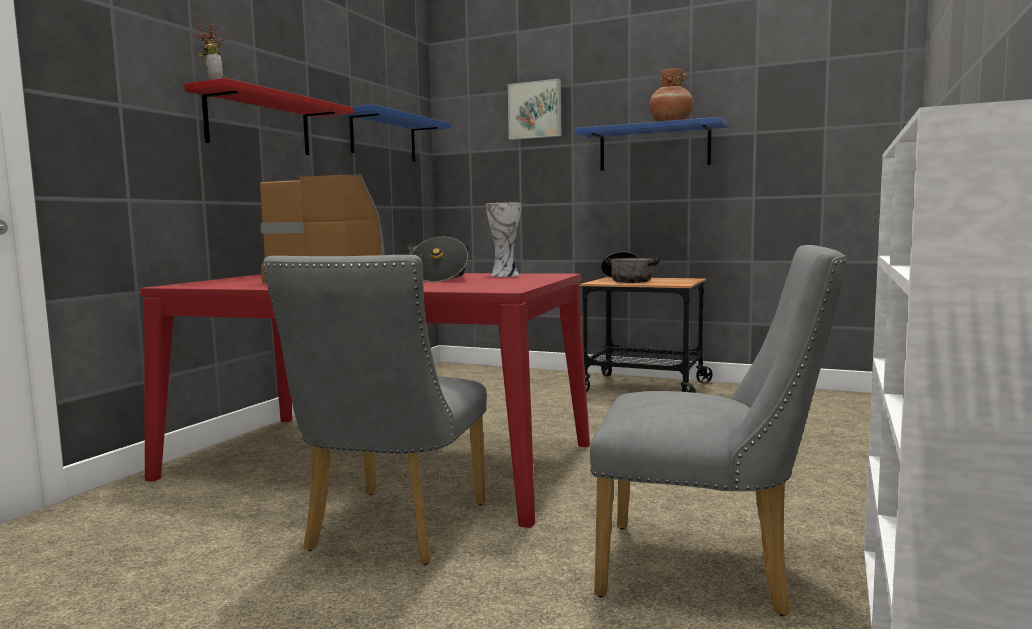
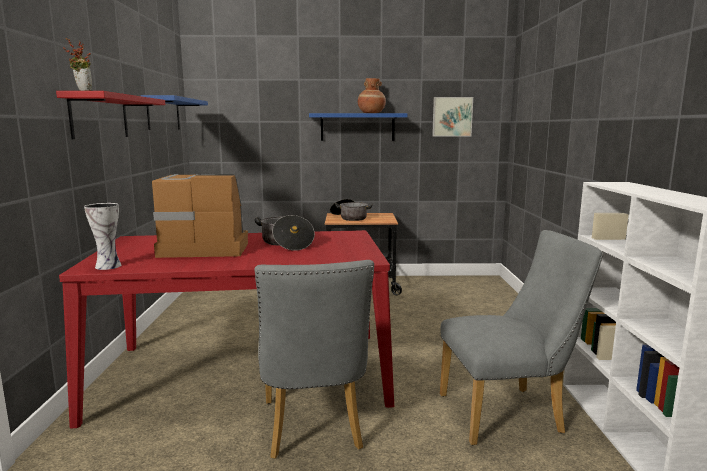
camera: 25 degrees left, 5 degrees up
(505, 275) = (323, 236): vase -> vase (109, 266)
(535, 110) = (272, 95): picture -> picture (452, 117)

